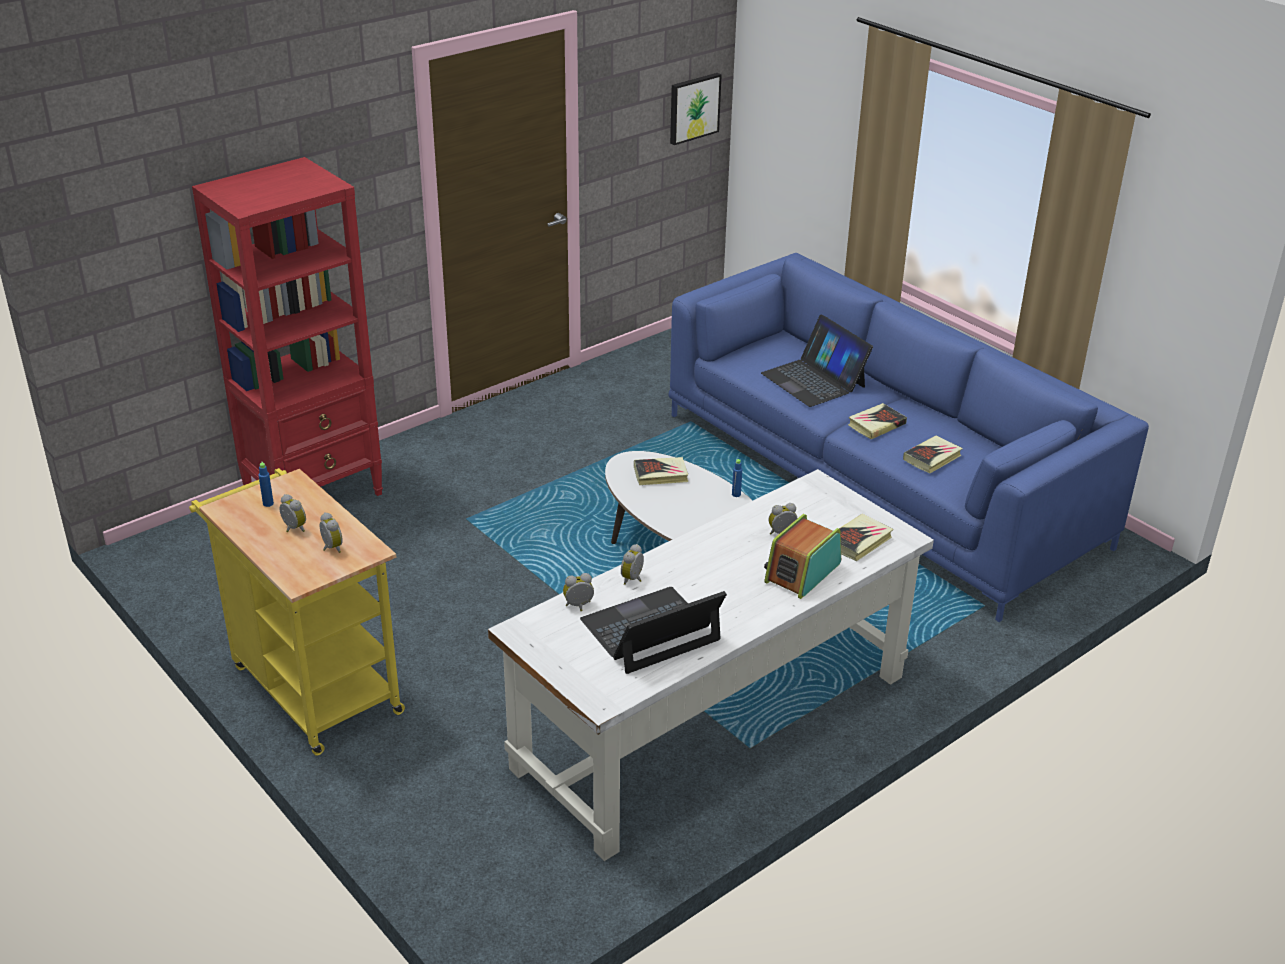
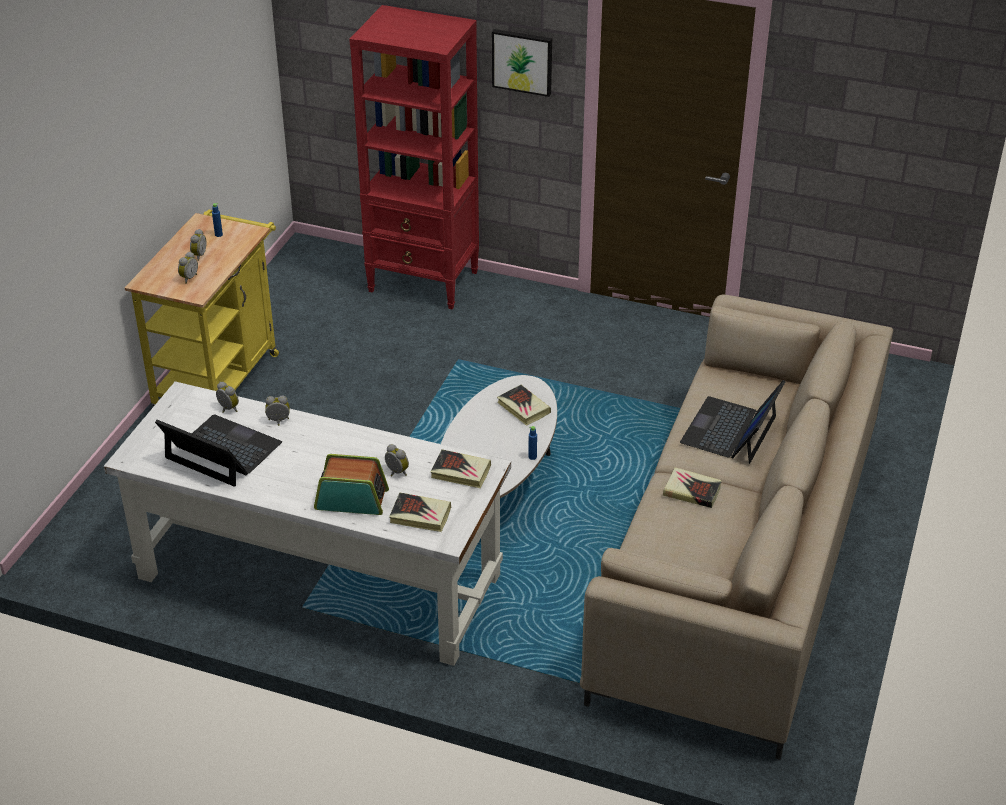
camera: 60 degrees right, 5 degrees up
(693, 108) = (913, 142): picture -> picture (522, 61)
(879, 479) = (739, 558): blue sofa -> beige sofa
(932, 458) = (668, 541): book -> book (460, 472)

